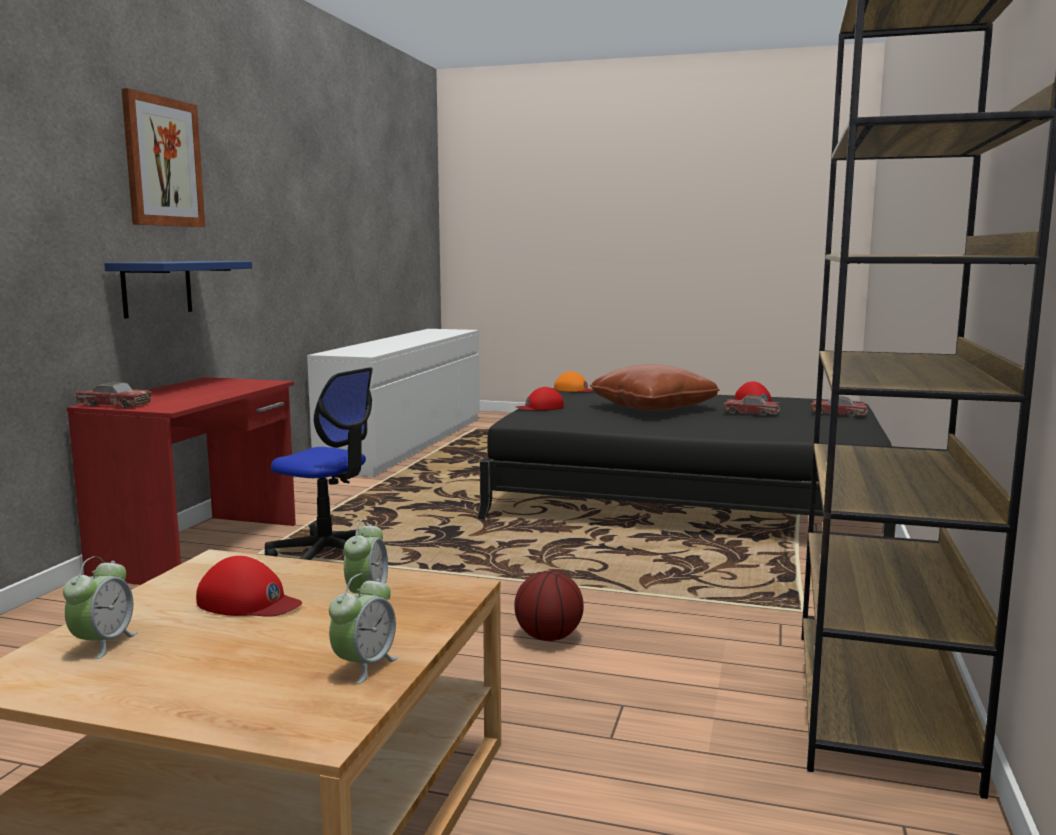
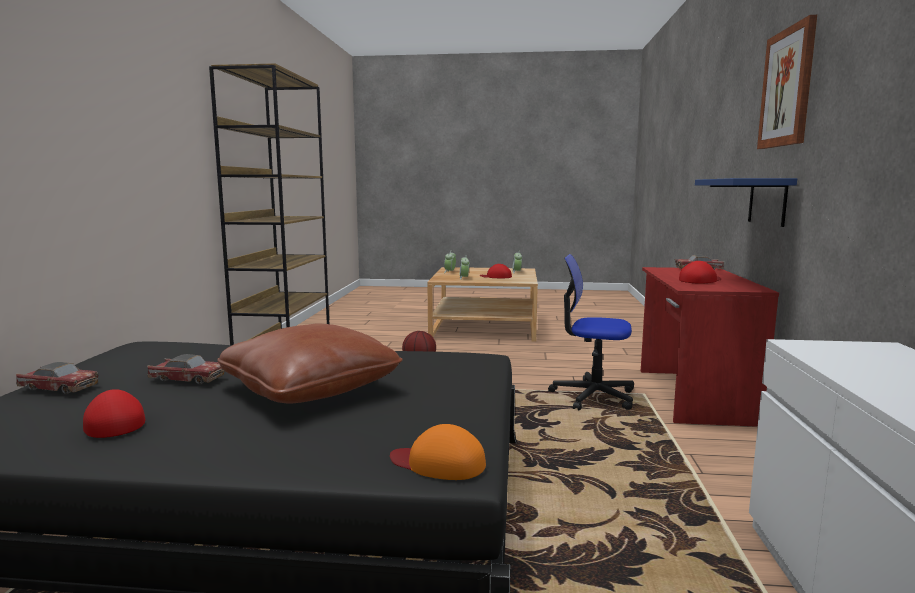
camera: 170 degrees right, 0 degrees up
(540, 407) = (472, 386): red cap -> red cap (700, 280)

